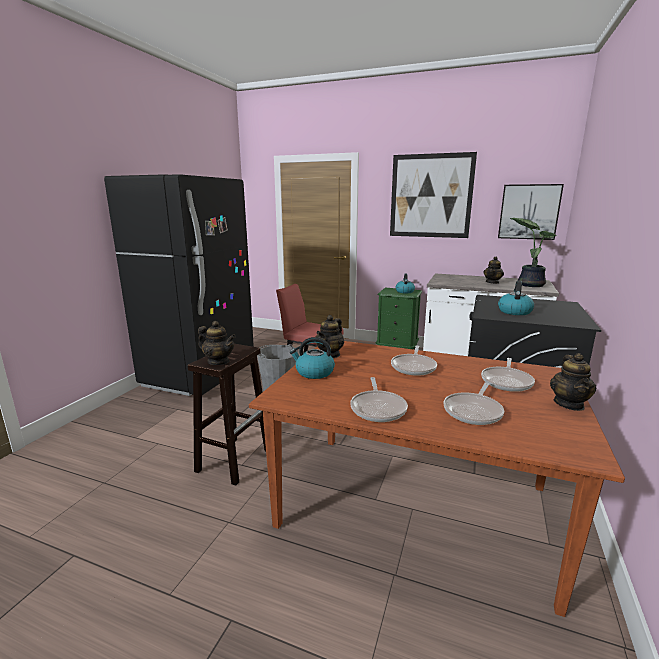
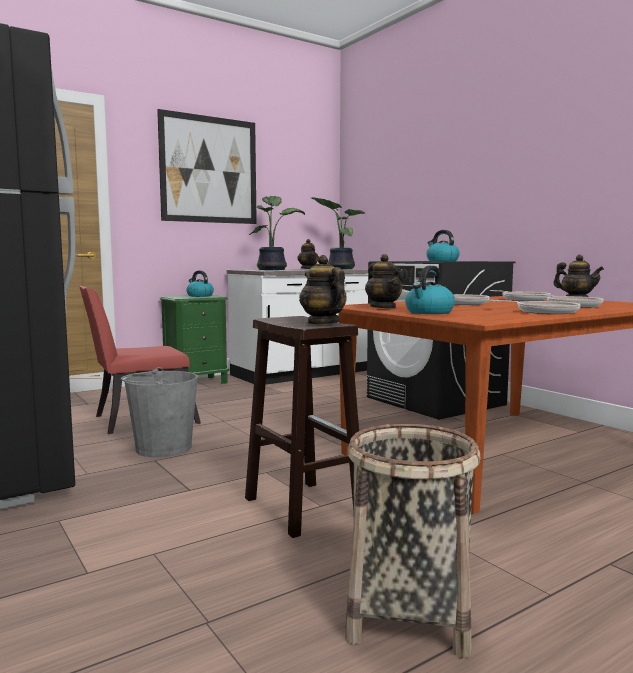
camera: 55 degrees left, 10 degrees down
(127, 539) = (408, 614): none -> basket
(218, 361) = (322, 323): teapot -> teapot turned 90 degrees counterclockwise
(455, 280) = (273, 269): none -> potted plant
(529, 212) = (308, 195): picture -> none

